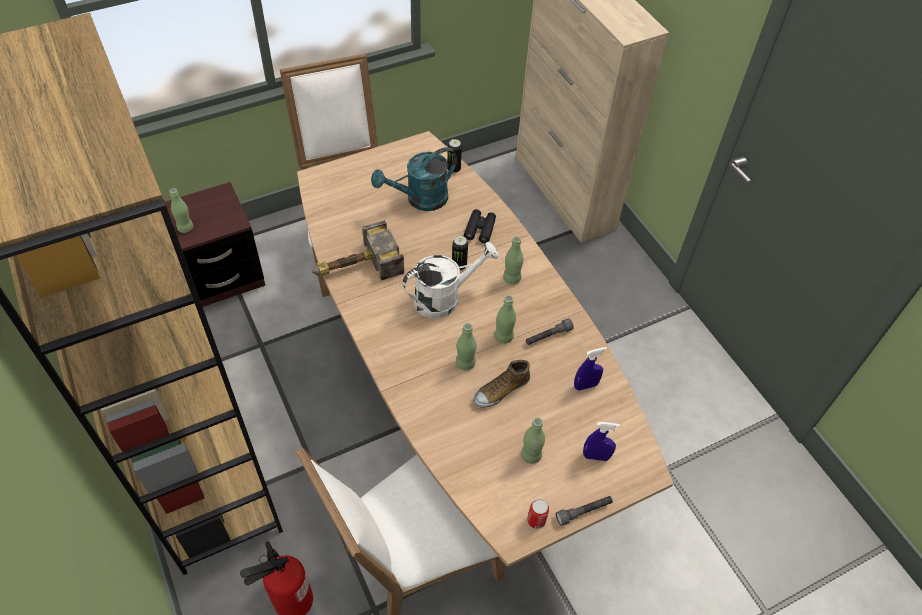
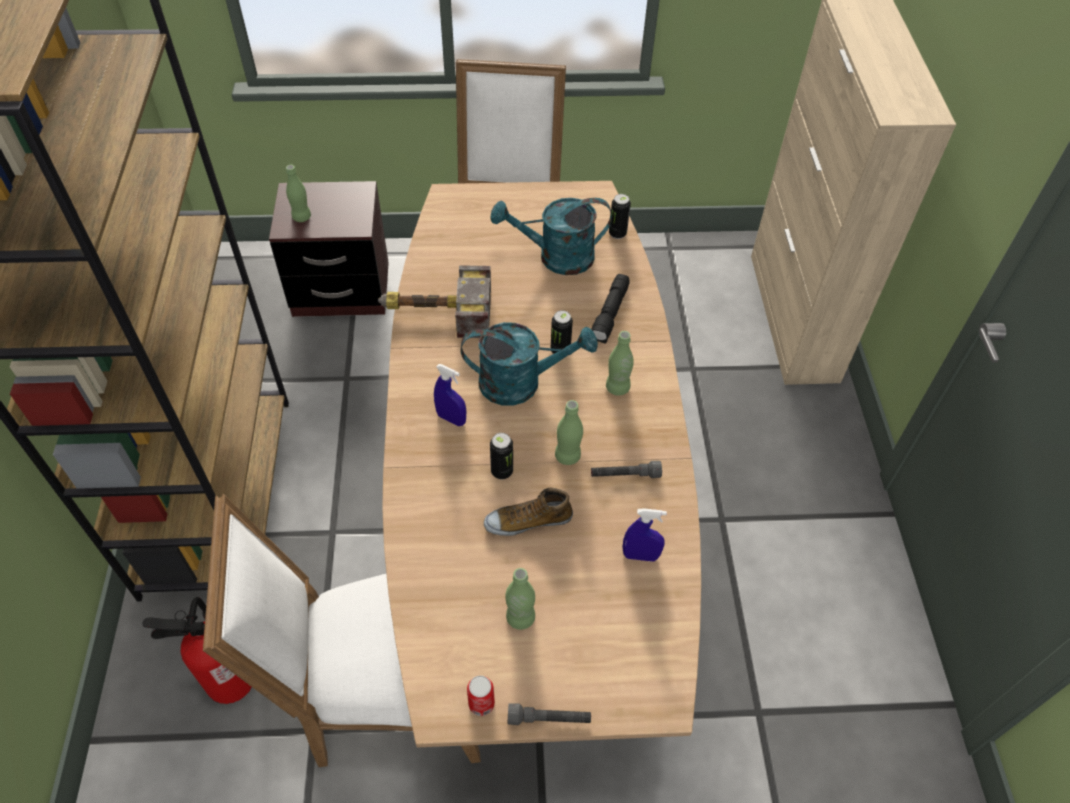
camera: 25 degrees right, 0 degrees up
(444, 297) = (521, 383): white watering can -> turquoise watering can
(465, 363) = (502, 471): green bottle -> can
(480, 229) = (610, 315): black binoculars -> black flashlight
(596, 456) = (604, 653): blue spray bottle -> blue spray bottle (451, 419)

